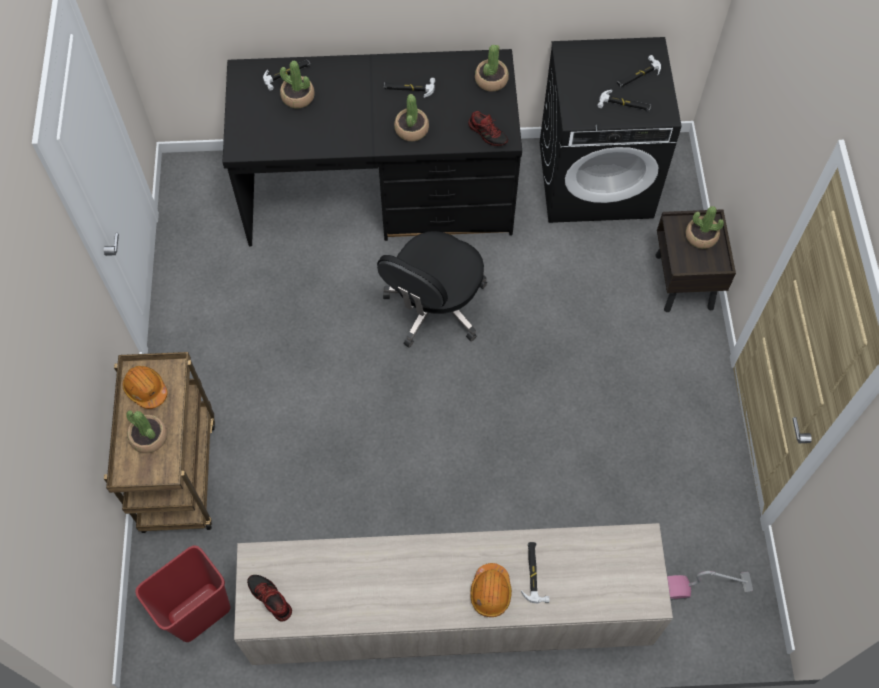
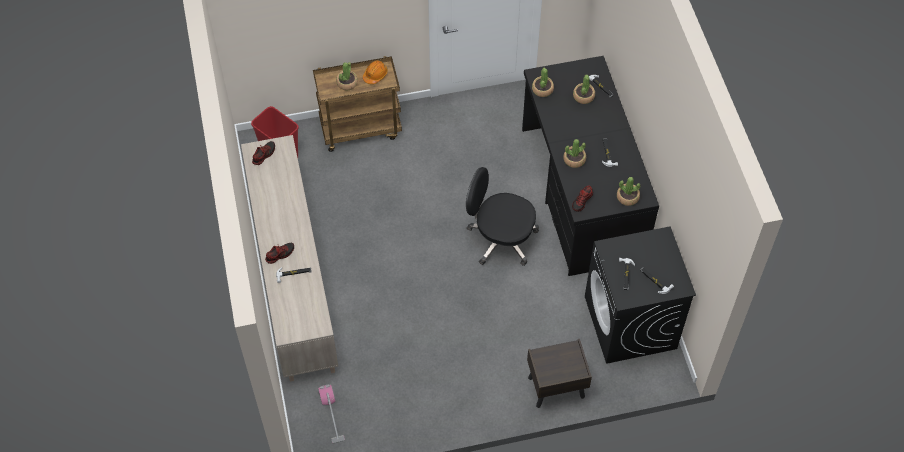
camera: 80 degrees right, 5 degrees down
(490, 592) = (280, 254): orange hard hat -> shoe
(701, 236) = (566, 365): potted plant -> potted plant (542, 89)

